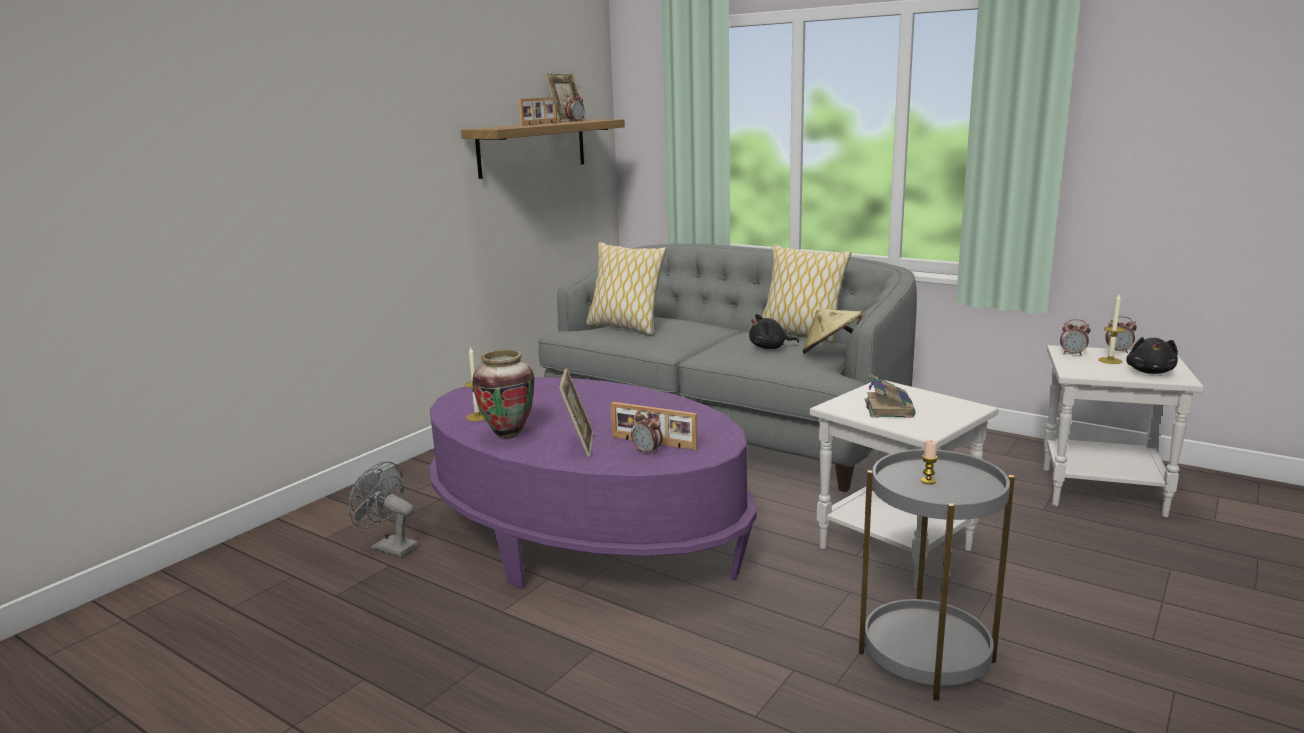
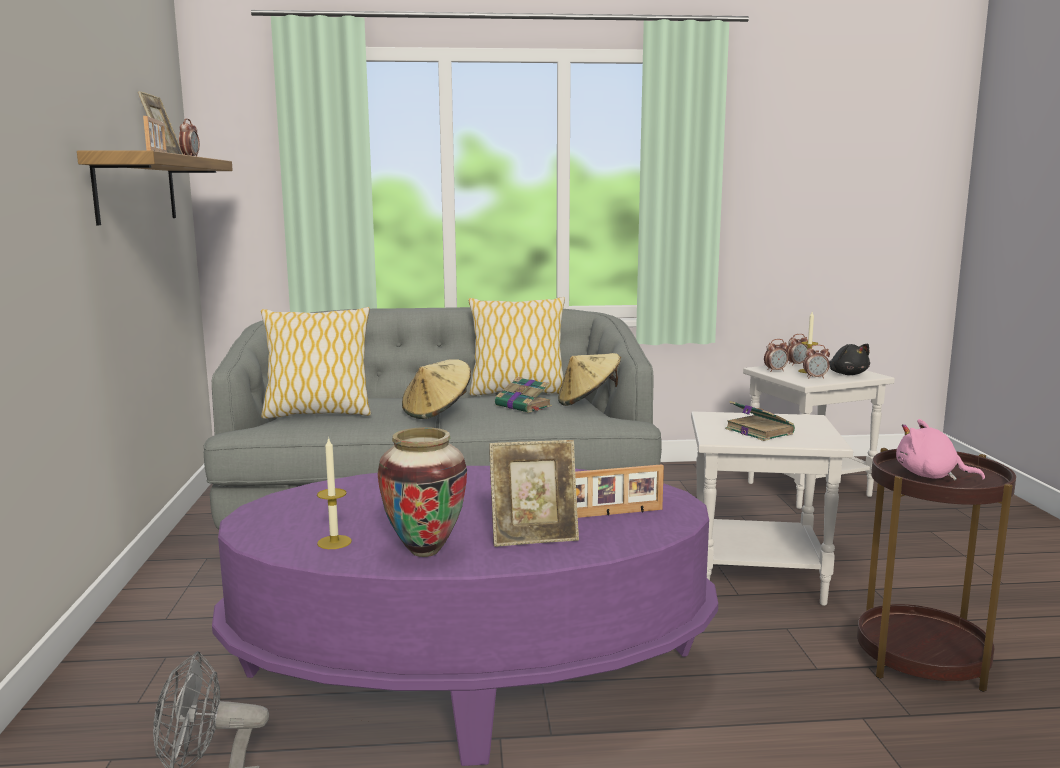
camera: 40 degrees left, 5 degrees down
(579, 445) = (534, 537): picture frame -> picture frame turned 120 degrees clockwise
(647, 452) = (621, 524): alarm clock -> alarm clock (815, 378)
(707, 341) = (437, 412): none -> beige hat
(770, 348) = (524, 406): black plush toy -> book
(926, 657) = (921, 658): grey side table -> brown side table
(928, 481) = (930, 476): candle -> pink plush toy

